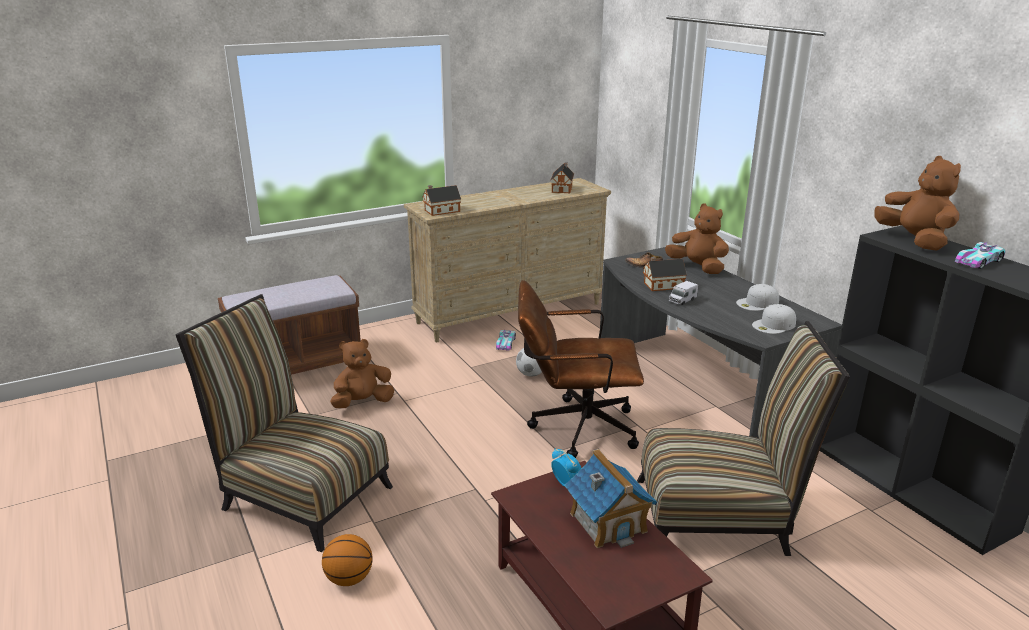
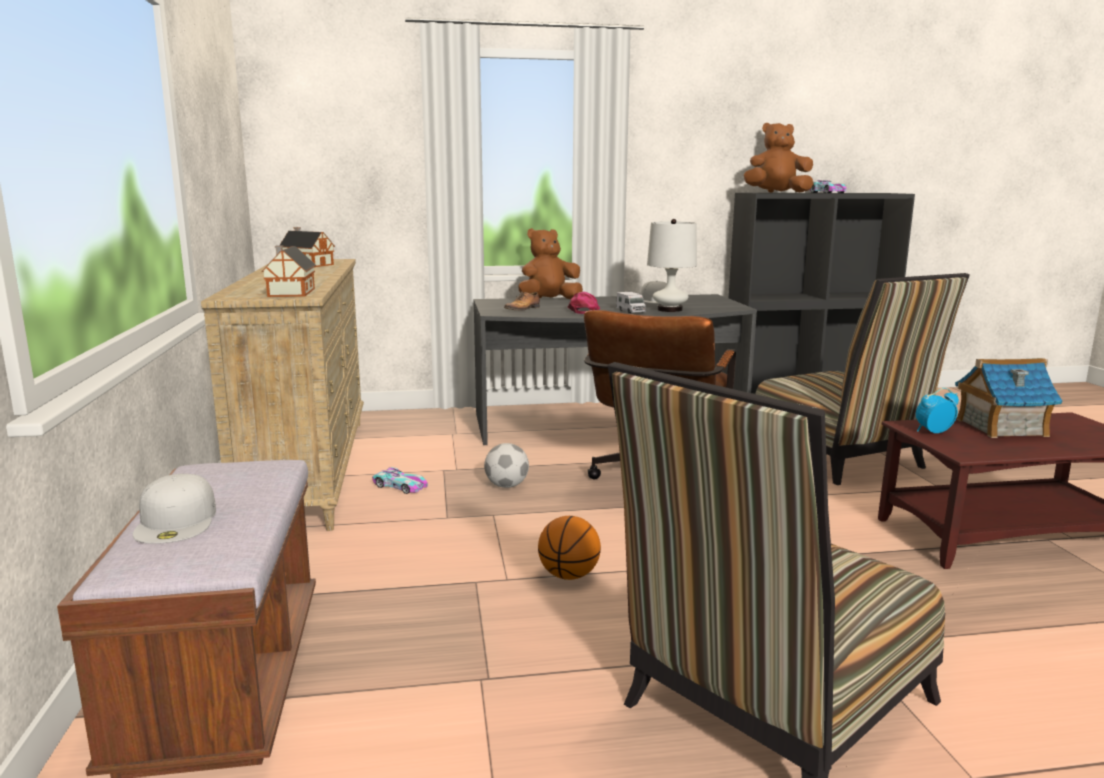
camera: 70 degrees left, 10 degrees down
(349, 578) = (1001, 680): basketball -> basketball (568, 575)
(362, 402) = (482, 617): brown plush toy -> none
(661, 285) = (584, 311): toy house -> pink cap
(710, 313) = (670, 310): none -> white table lamp
(721, 516) = (841, 459): chair -> chair turned 135 degrees clockwise
(774, 325) = (709, 303): white cap -> white cap (177, 521)

